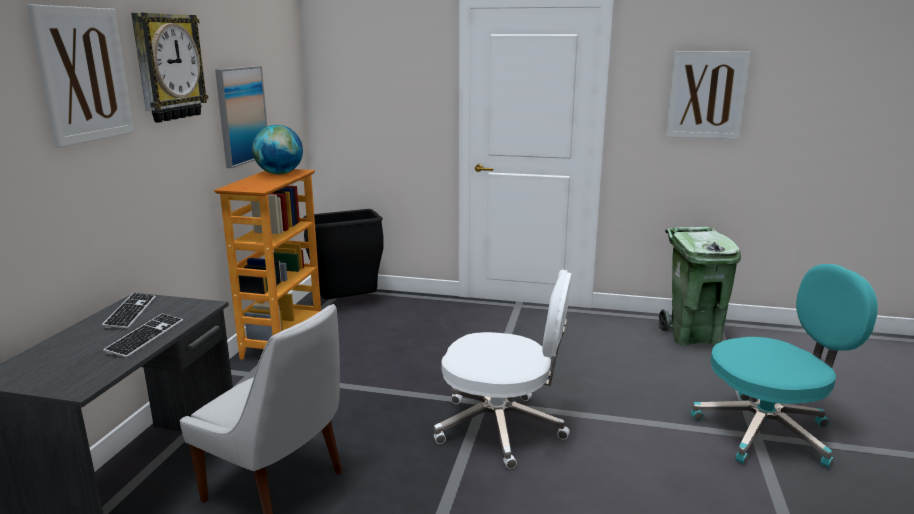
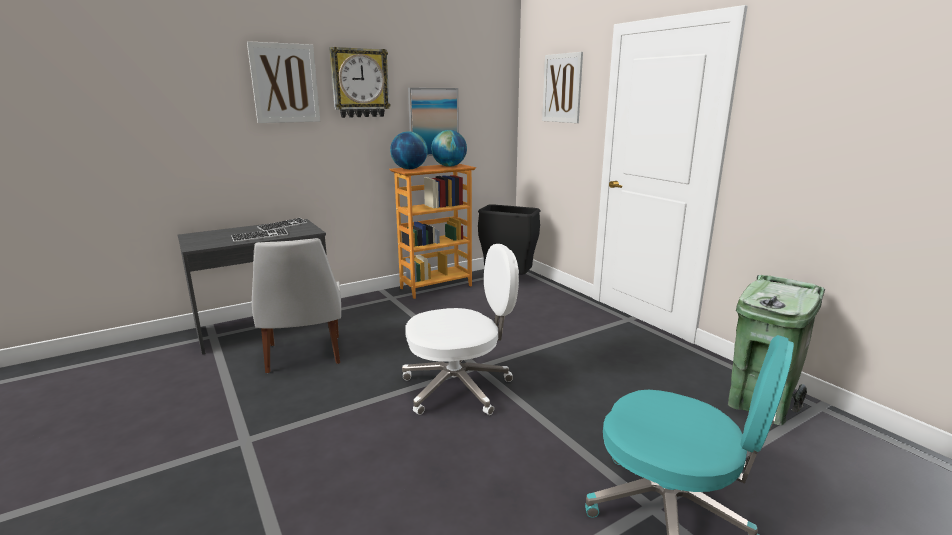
camera: 45 degrees right, 0 degrees up
(245, 186) = (409, 169): none -> globe
(502, 428) = (459, 387): white office chair -> white office chair turned 75 degrees counterclockwise
(706, 95) = (841, 121): picture -> picture (562, 88)

